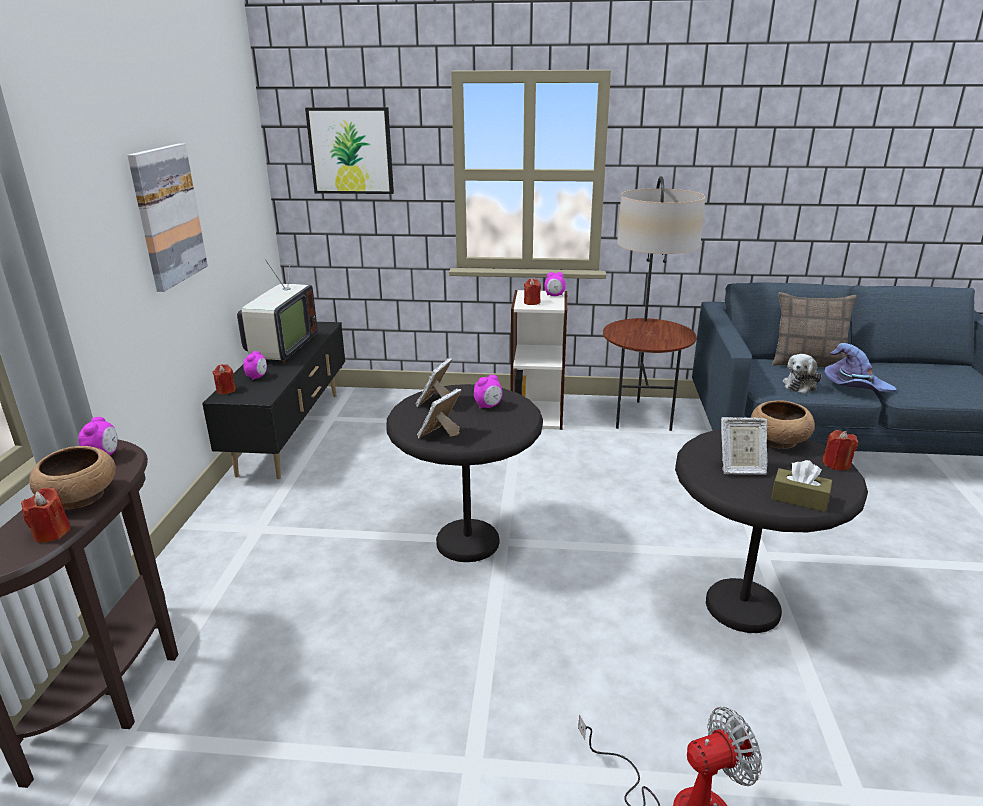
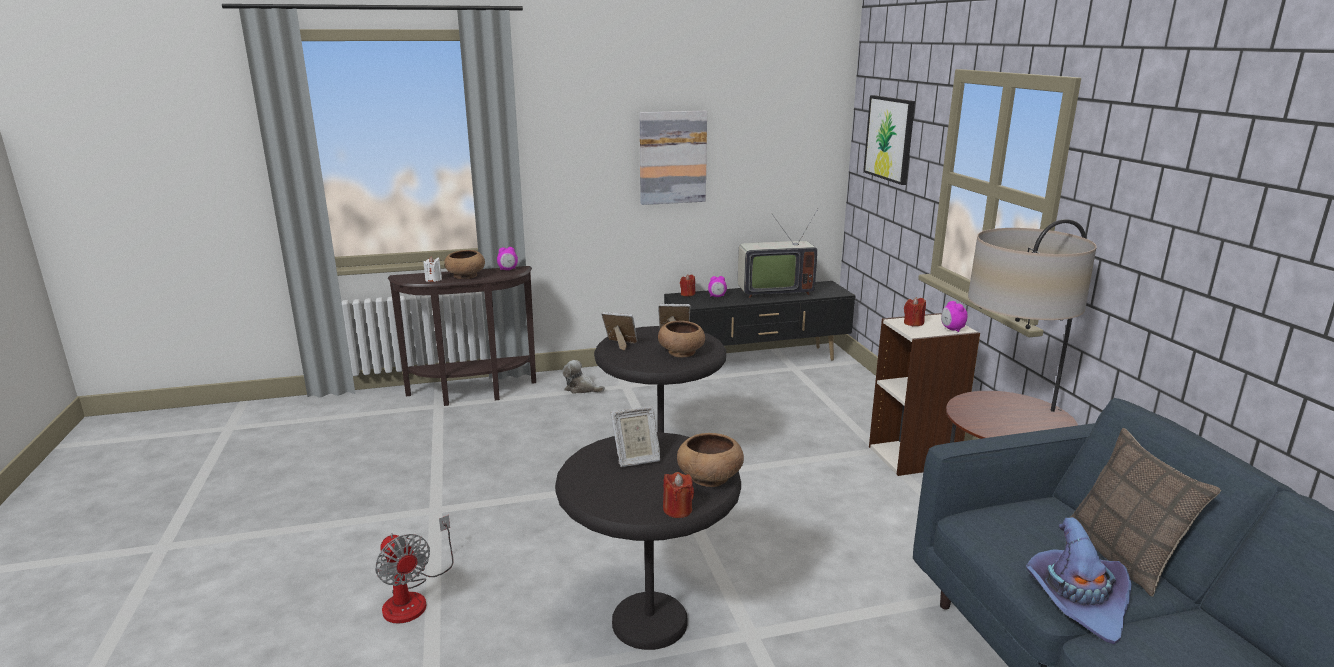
camera: 70 degrees right, 5 degrees down
(51, 533) = (433, 280): red candle -> white candle
(488, 406) = (681, 352): alarm clock -> brown bowl
(740, 468) = (636, 459): picture frame -> picture frame turned 90 degrees counterclockwise
(799, 499) = (592, 488): brown tissue box -> none
(800, 385) = (1020, 548): plush toy -> plush toy (581, 389)

